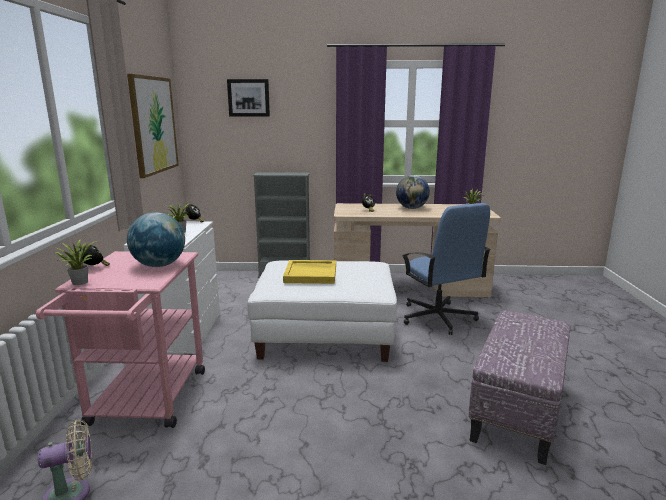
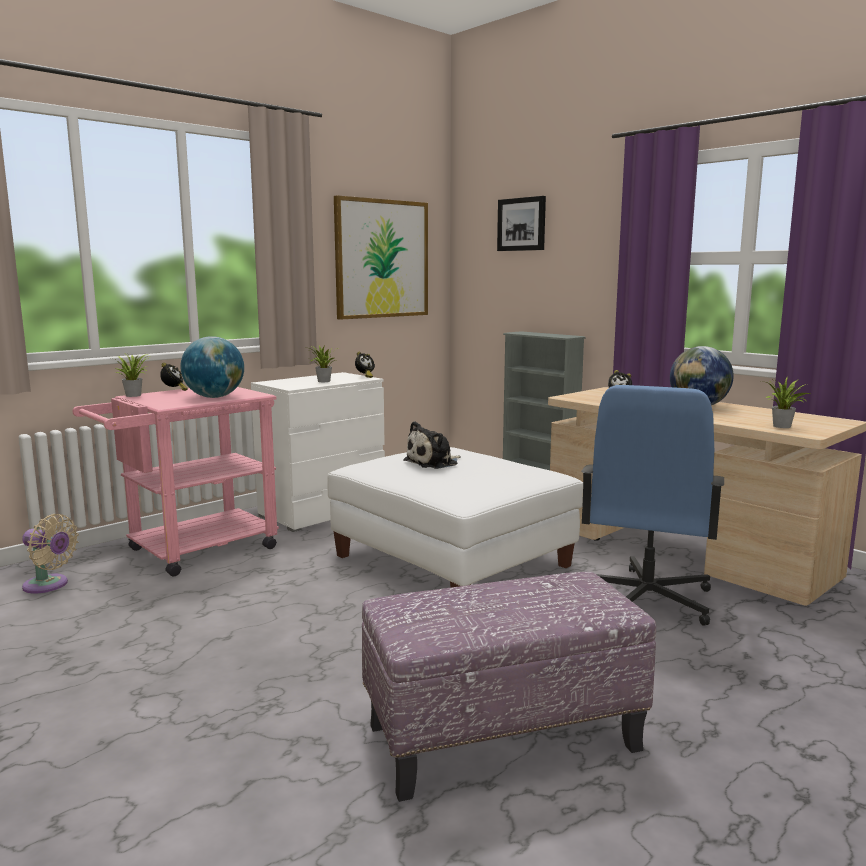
camera: 45 degrees right, 5 degrees down
(311, 274) = (433, 463): yellow tray -> plush toy

